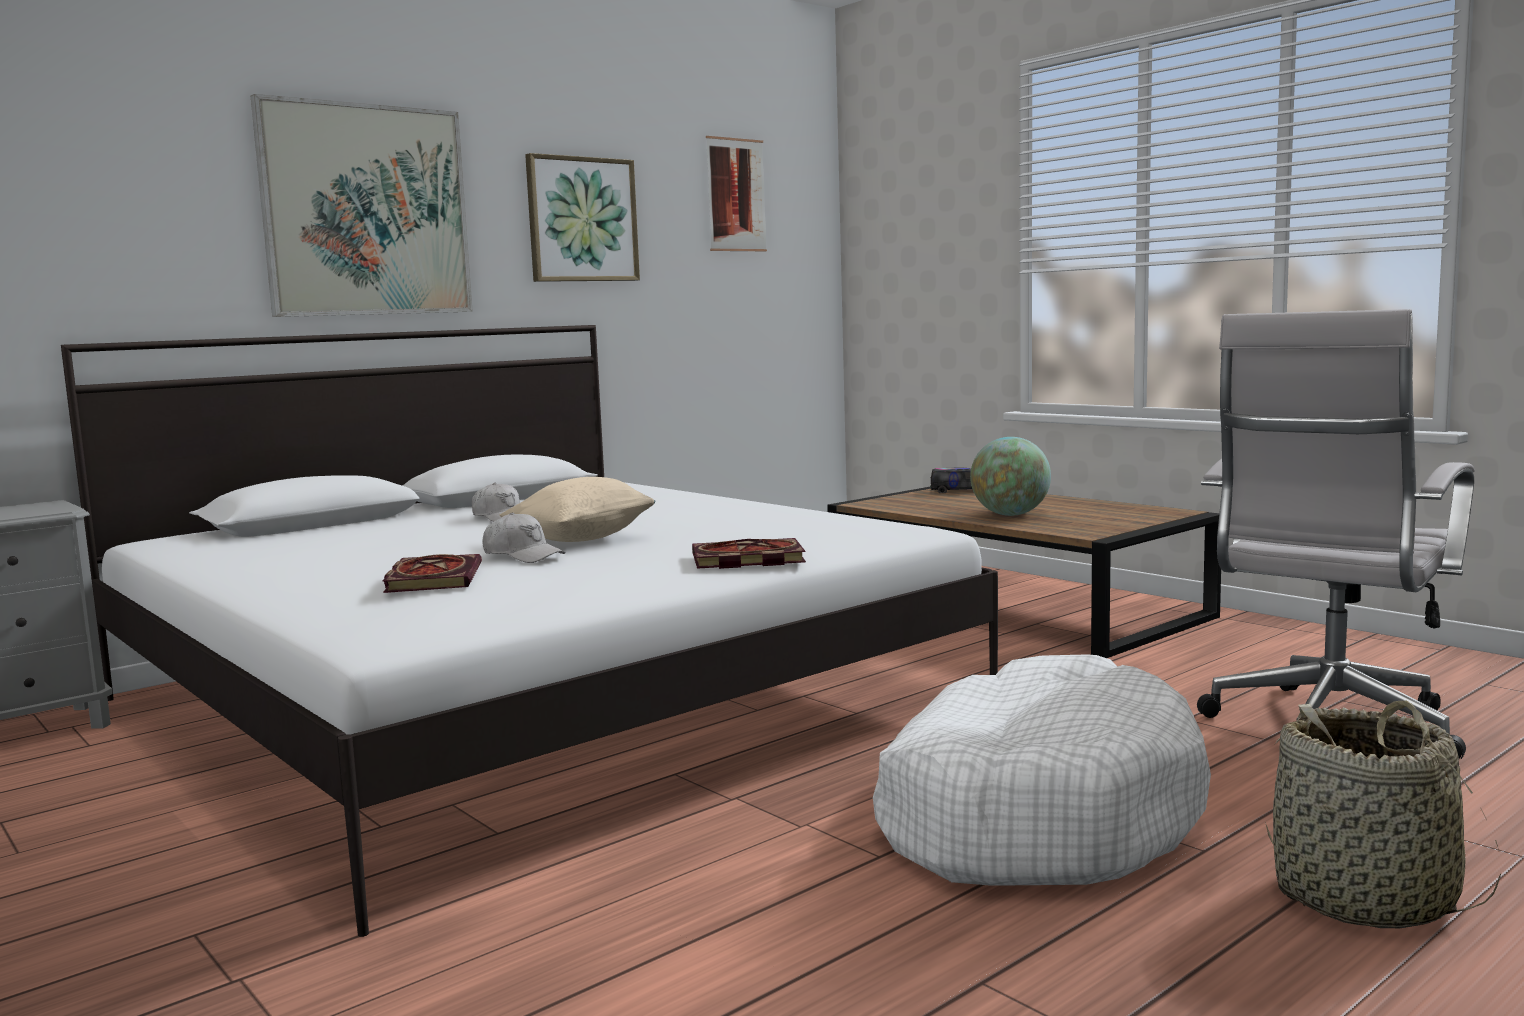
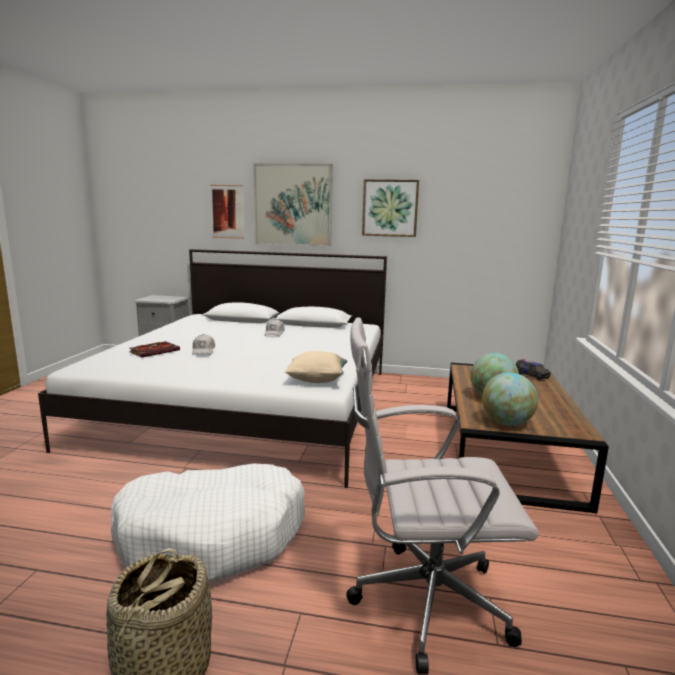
camera: 50 degrees right, 5 degrees up
(581, 539) = (245, 350): beige pillow -> beige pillow (317, 380)
(736, 195) = (485, 195): picture -> picture (227, 211)
(745, 559) = (227, 377): book -> none
(1106, 525) = (506, 423): none -> globe

